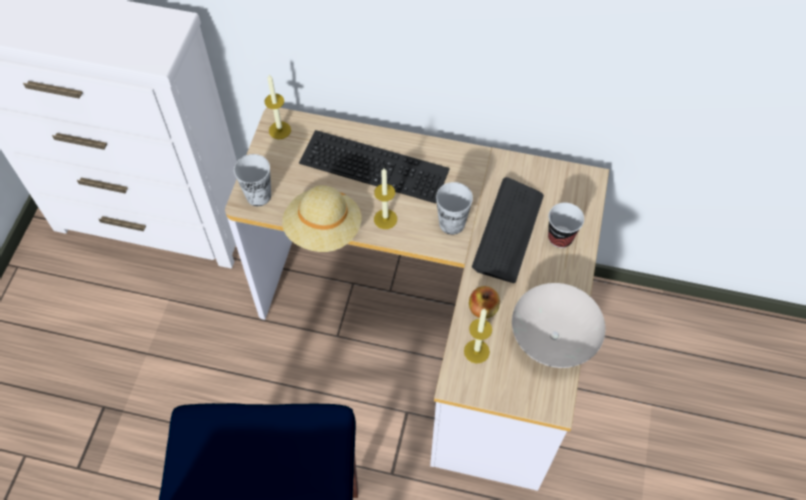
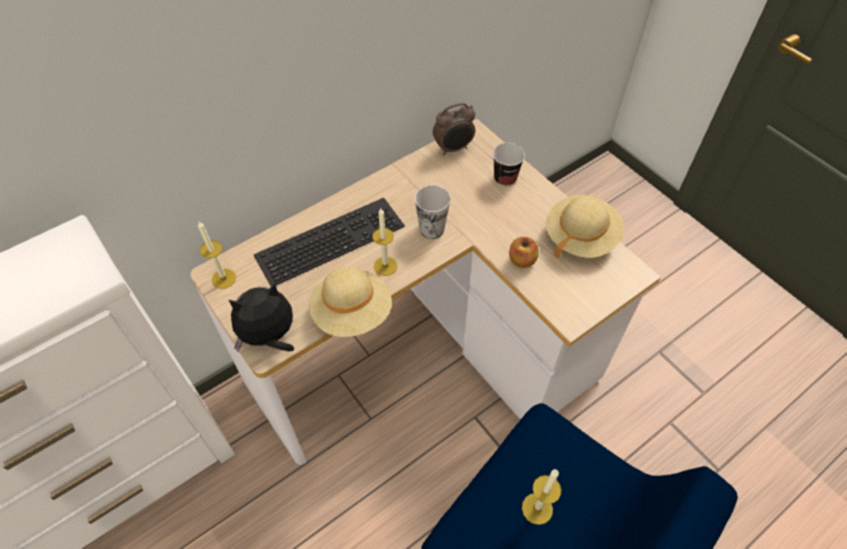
camera: 50 degrees left, 5 degrees down
(258, 195) = (269, 337): cup -> plush toy
(476, 351) = (554, 288): candle -> candle (537, 508)
(508, 231) = (471, 202): keyboard -> none
(552, 337) = (580, 237): white bowl -> beige hat
(554, 177) = (453, 149): none -> alarm clock

